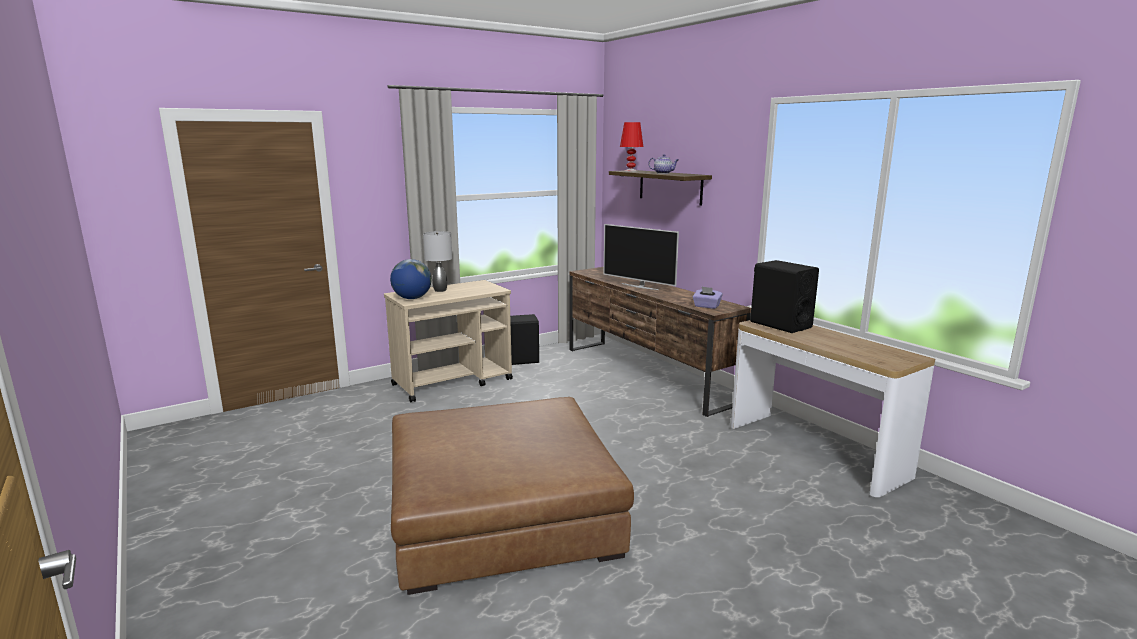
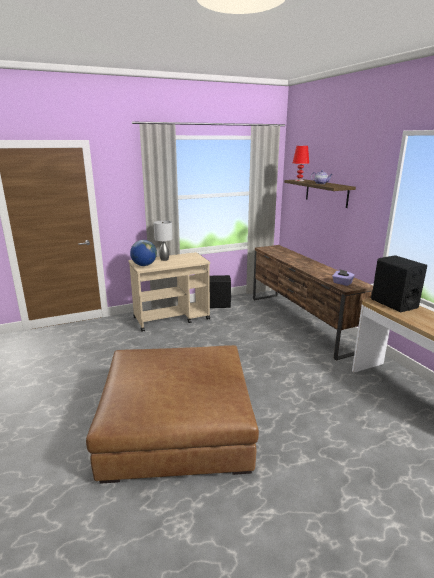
camera: 10 degrees right, 5 degrees up
(640, 286) = (299, 263): television -> none

